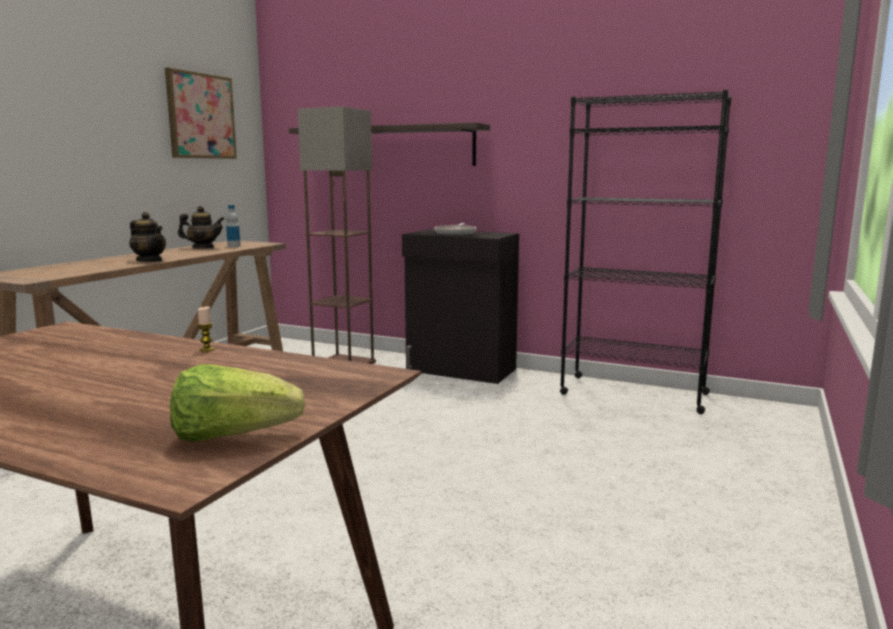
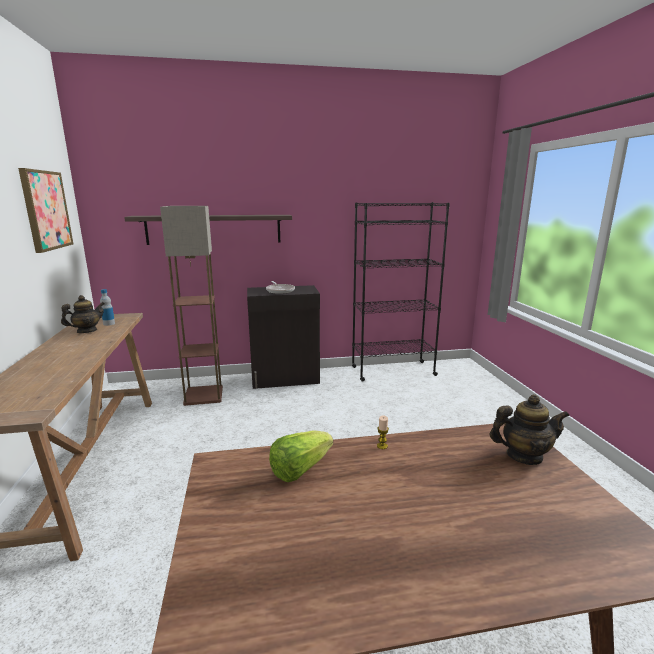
camera: 35 degrees left, 5 degrees up
(149, 261) = (84, 358): teapot -> teapot (524, 456)
(232, 436) = (592, 515): lettuce -> lettuce (300, 469)

